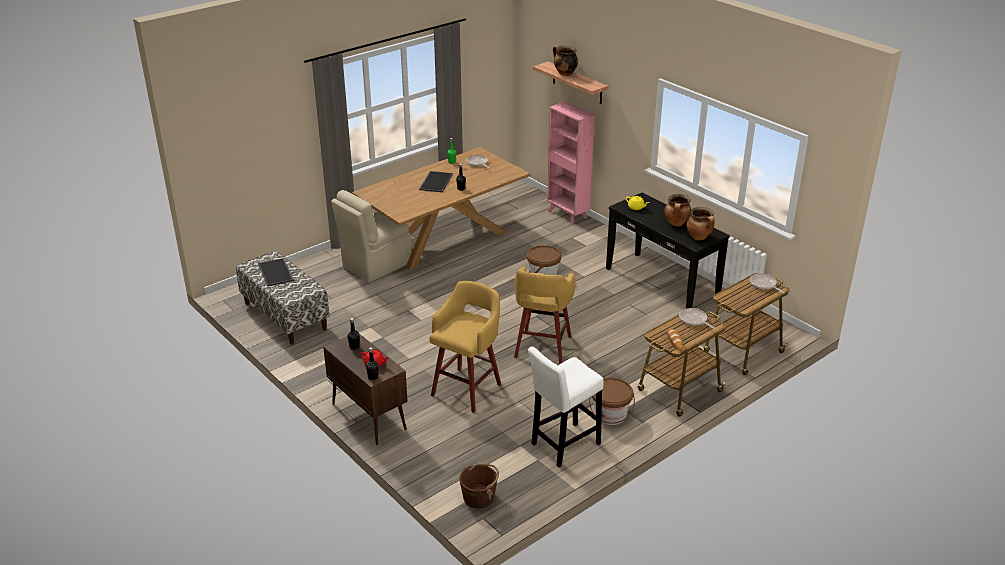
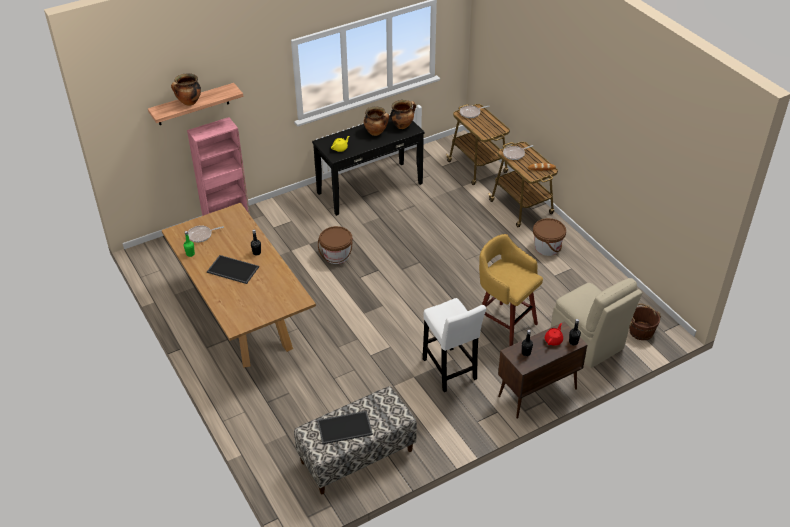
camera: 80 degrees left, 10 degrees up
(375, 265) = (275, 376): beige chair -> beige chair (588, 342)
(542, 348) = (452, 272): yellow stool -> none
(563, 446) = (582, 278): white stool -> white stool (450, 372)

